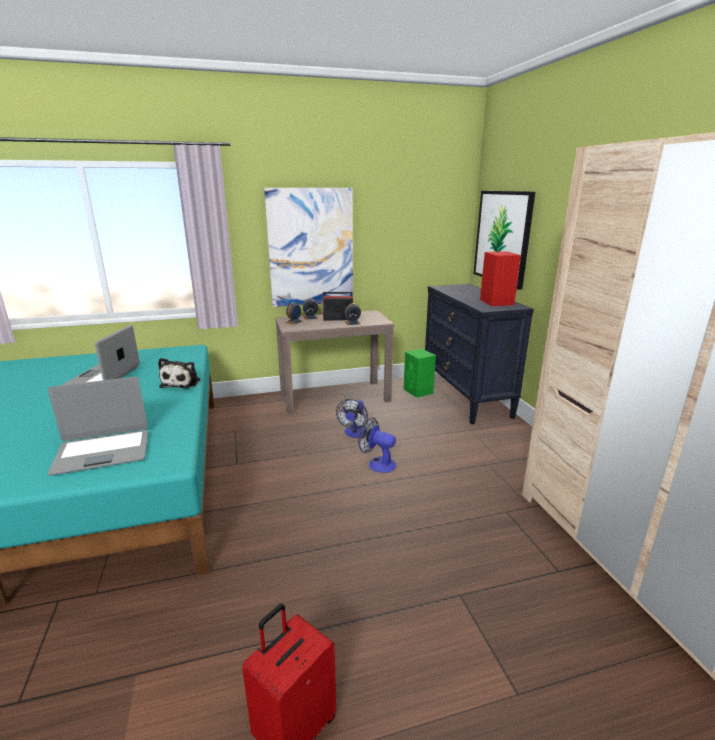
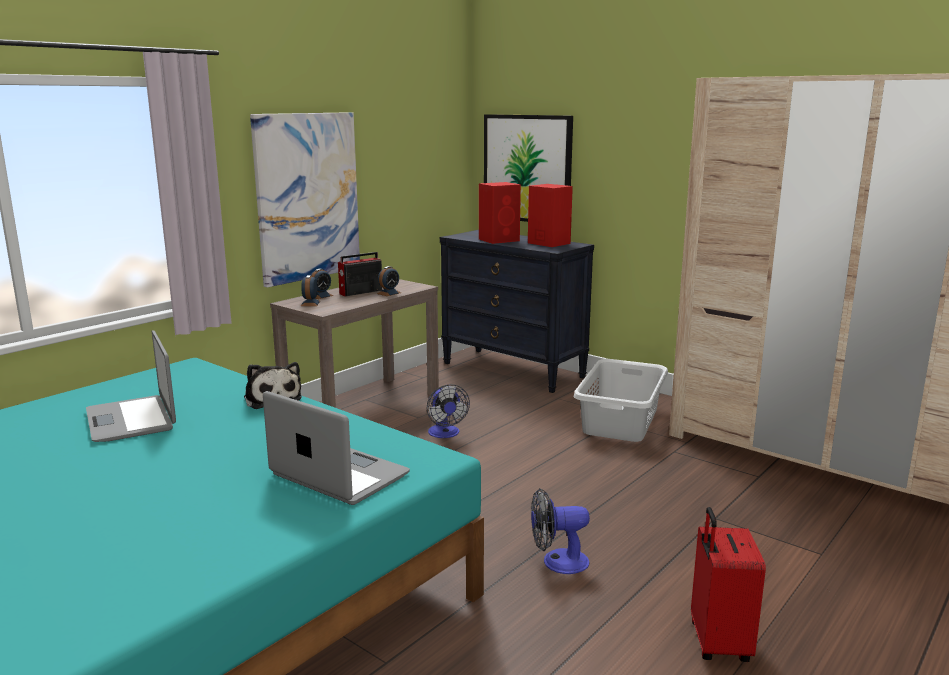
camera: 35 degrees left, 5 degrees down
(103, 452) = (338, 475): laptop -> laptop turned 90 degrees counterclockwise
(377, 463) = (510, 452): fan -> fan (557, 562)
(418, 391) = (455, 376): green speaker -> none
(464, 294) = (500, 240): none -> red speaker
(496, 466) = (621, 421): none -> grey laundry basket

